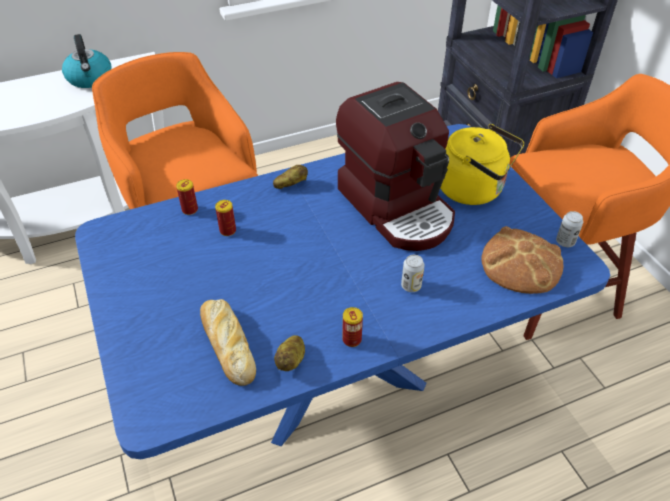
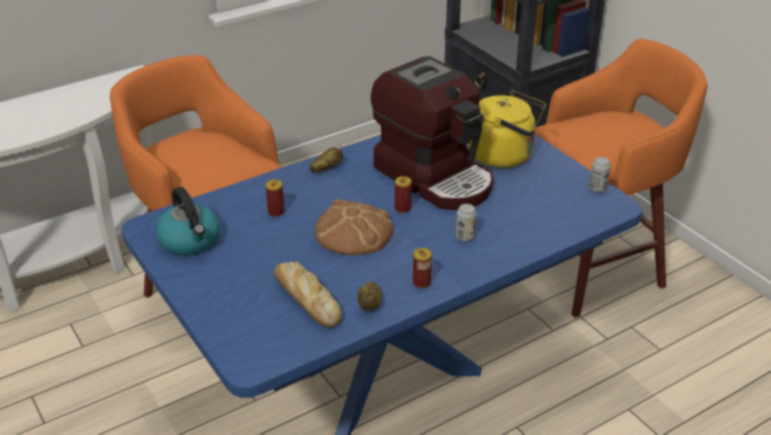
camera: 10 degrees left, 10 degrees down
(90, 78) = (83, 95): kettle -> kettle (190, 241)
(190, 210) = (232, 199): can -> can (402, 208)
(521, 263) = (561, 209): bread -> bread (354, 231)

